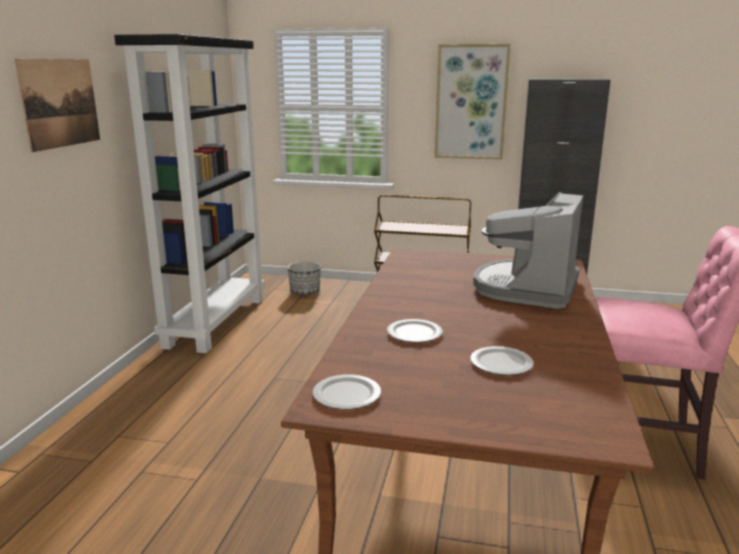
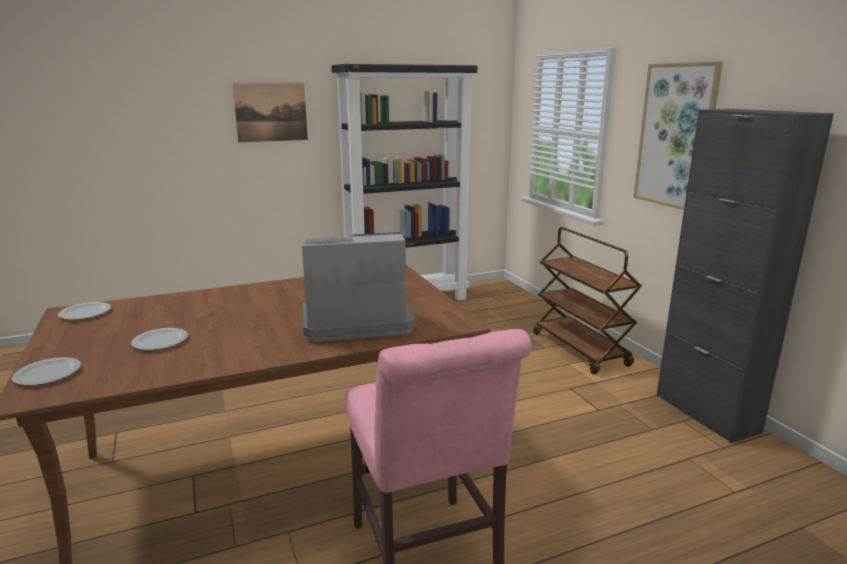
camera: 55 degrees right, 0 degrees up
(305, 292) = (505, 306): planter -> none
(414, 333) = (204, 307): plate -> plate (49, 373)

